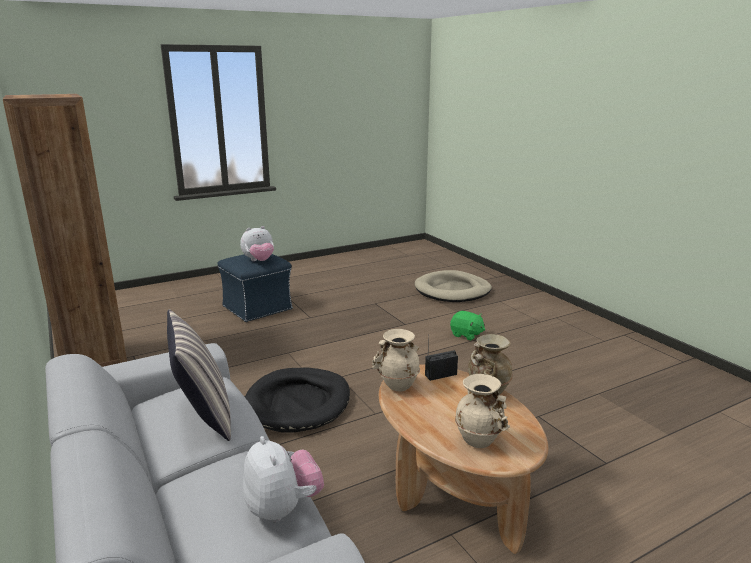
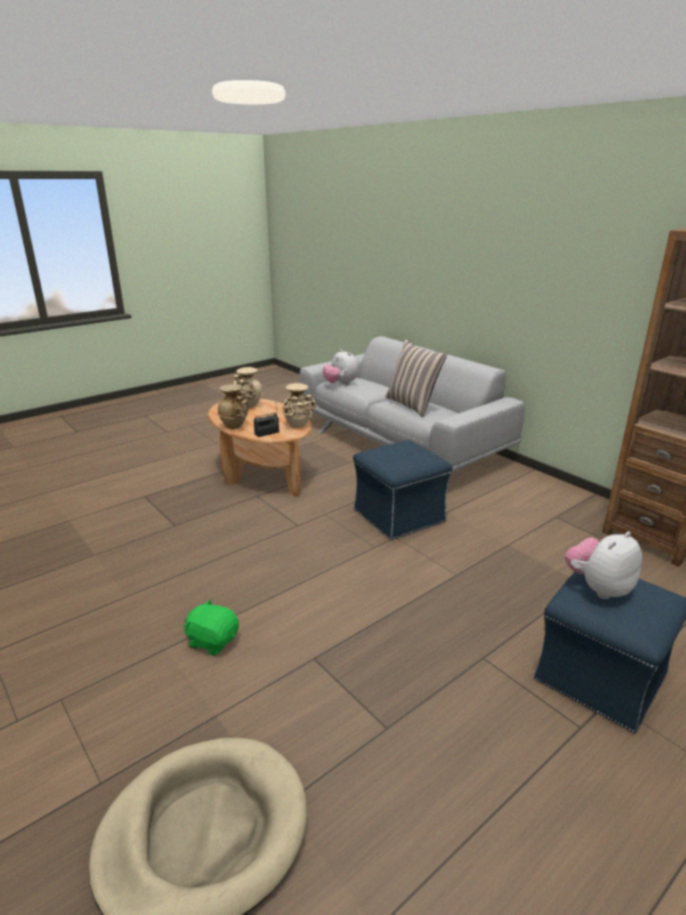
camera: 170 degrees right, 5 degrees up
(298, 403) = (398, 516): black dog bed -> blue ottoman

